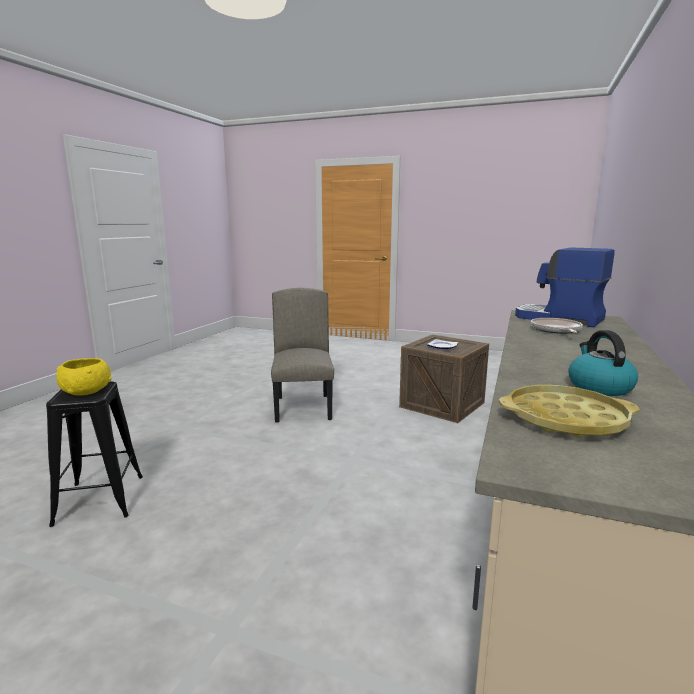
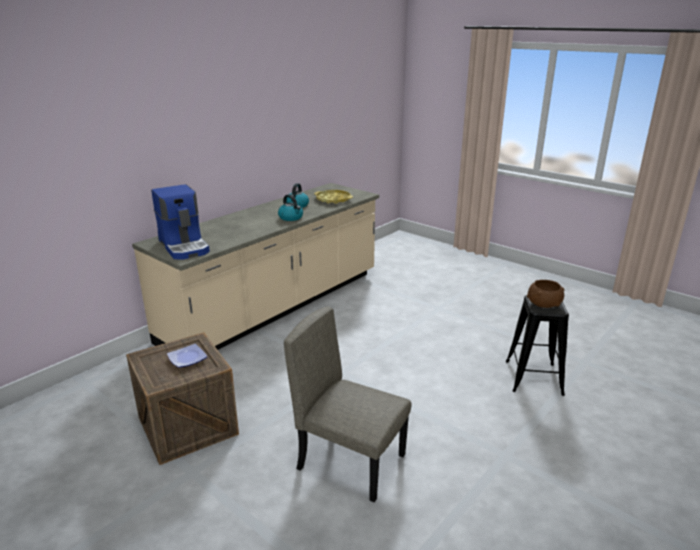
camera: 160 degrees left, 10 degrees up
(86, 391) = (544, 304): yellow bowl -> brown bowl
(304, 408) = (351, 461): beige chair -> beige chair turned 105 degrees clockwise
(536, 360) = (291, 218): none -> kettle
(556, 330) = (223, 235): frying pan -> none

